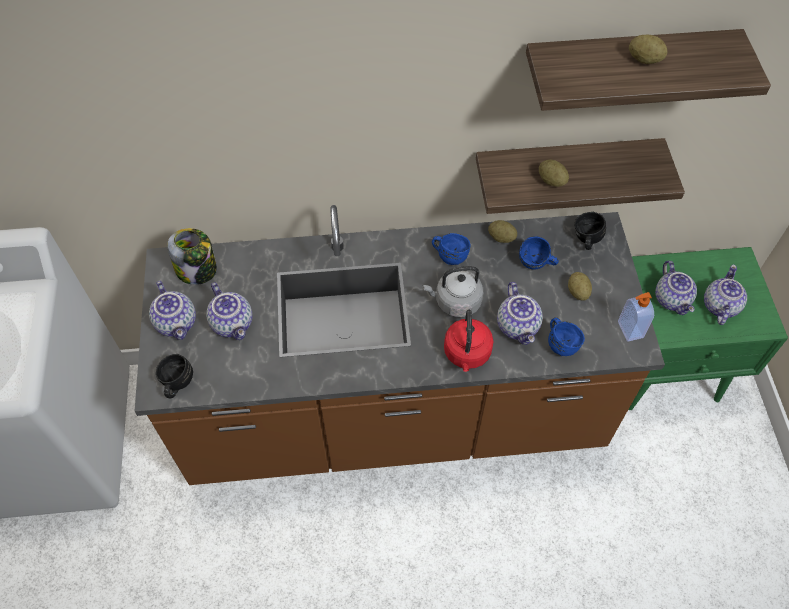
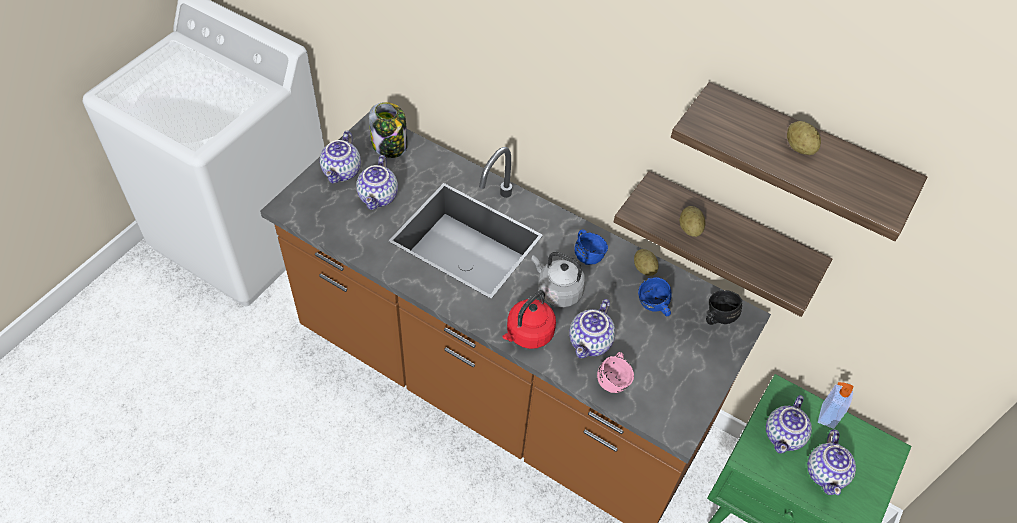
camera: 35 degrees right, 5 degrees down
(176, 384) = (302, 211): black mug -> none
(561, 343) = (614, 379): blue mug -> pink mug
(578, 292) = (668, 351): potato -> none
(629, 330) = (684, 410): soap dispenser -> soap dispenser (826, 416)
(719, 306) = (826, 473): teapot -> teapot turned 135 degrees clockwise

